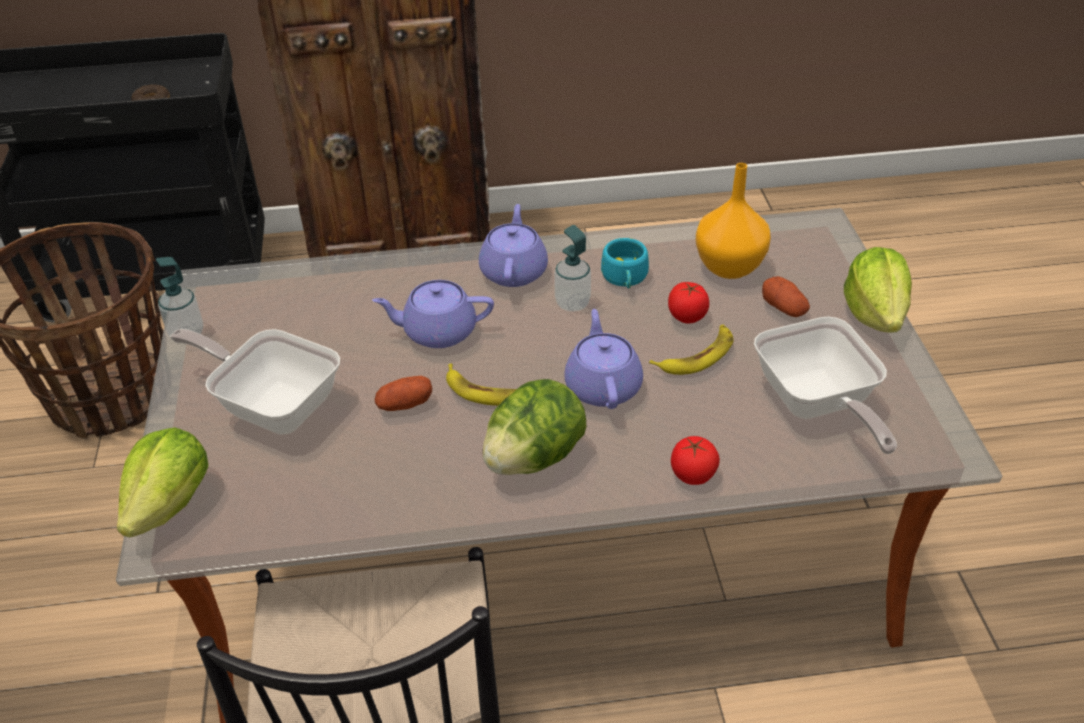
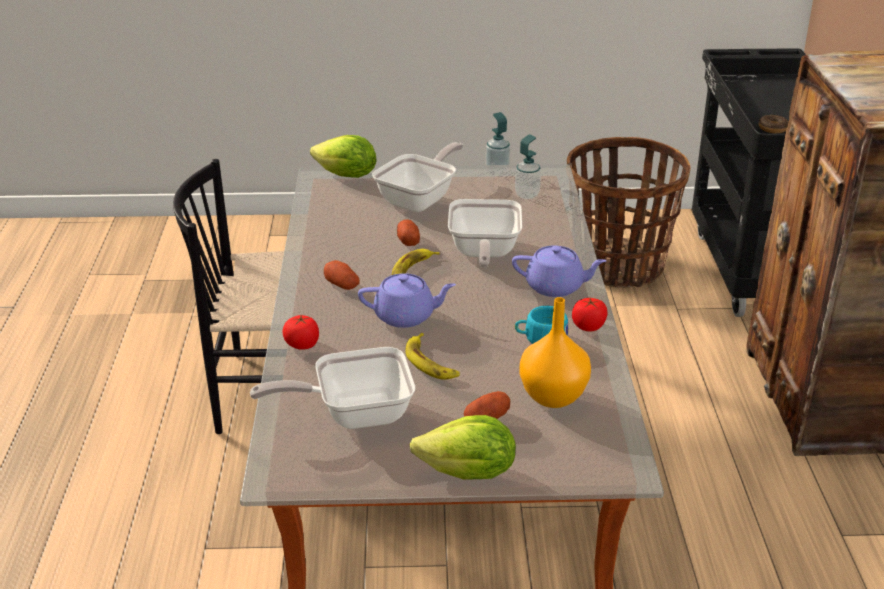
camera: 95 degrees right, 10 degrees down
(438, 331) = (483, 253): purple teapot -> frying pan
(534, 457) = (342, 285): lettuce -> potato
(572, 303) = (509, 310): soap dispenser -> soap dispenser (527, 195)
(687, 316) = (483, 364): tomato -> tomato (588, 326)

